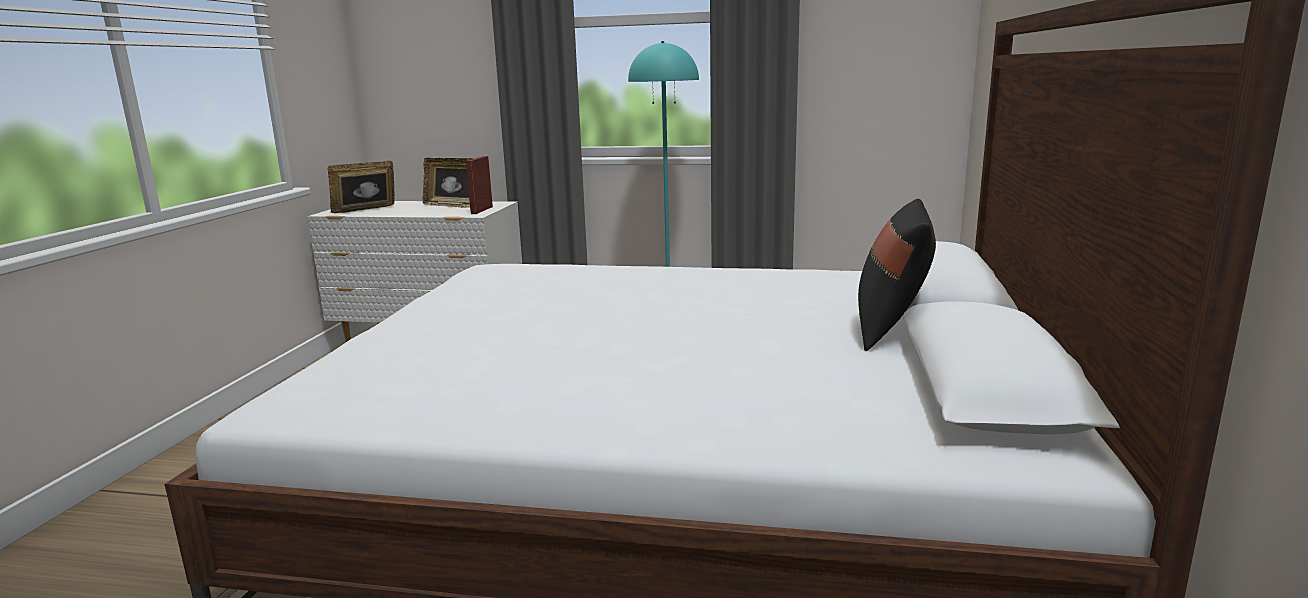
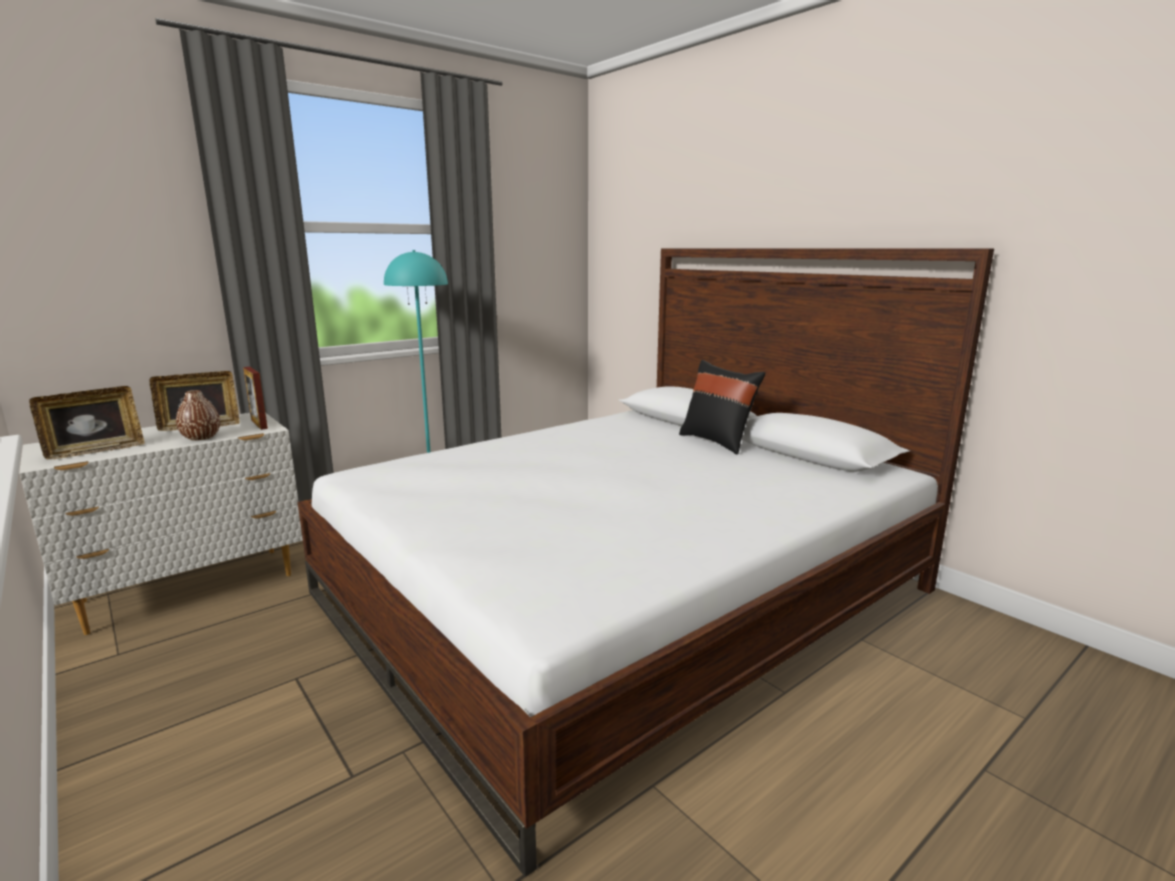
camera: 50 degrees left, 0 degrees up
(366, 210) = (95, 451): picture frame -> picture frame turned 135 degrees counterclockwise
(428, 213) = (201, 437): none -> brown vase

